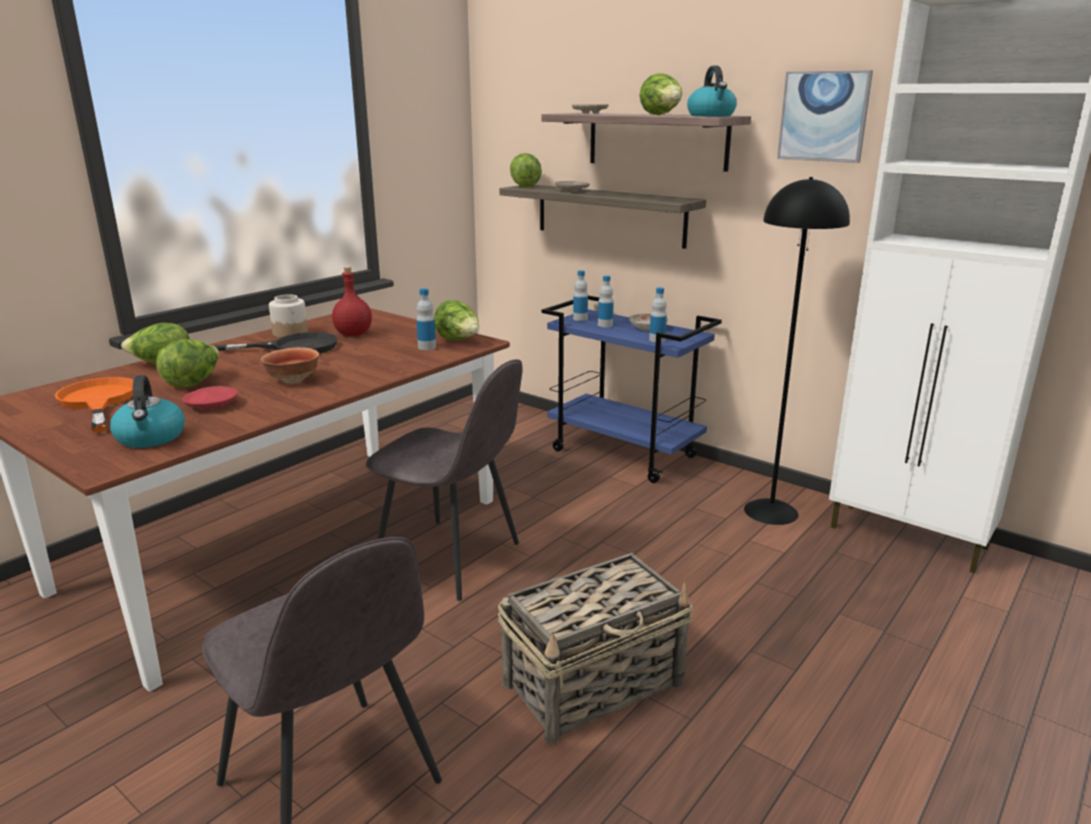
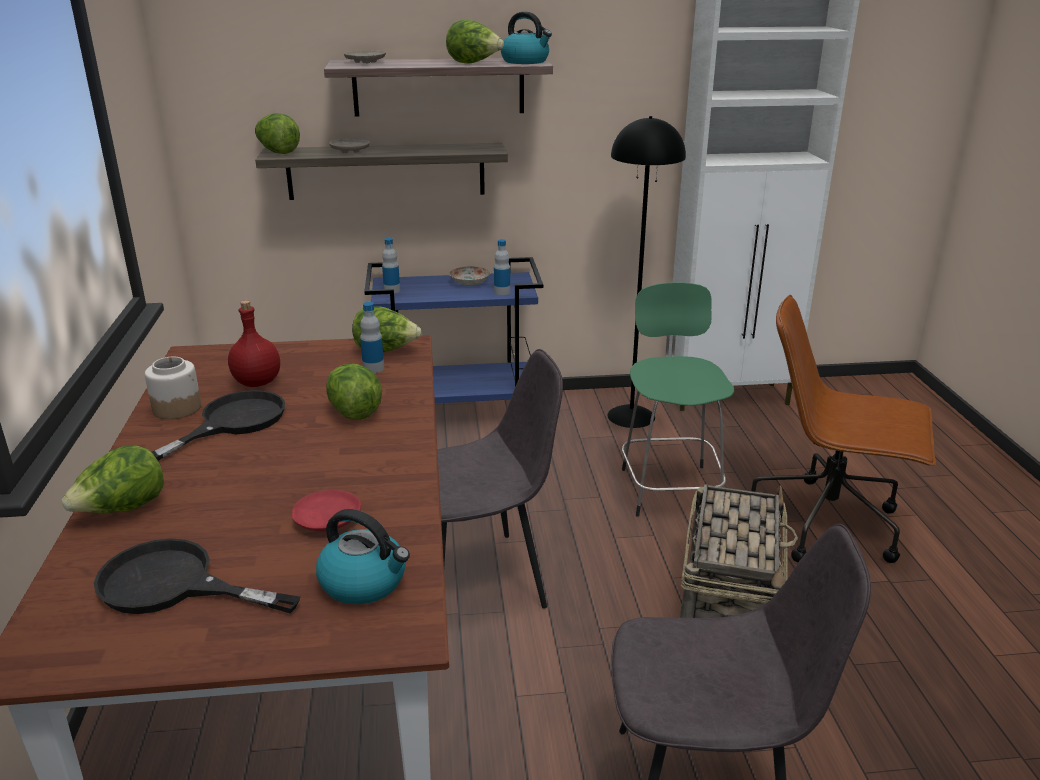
camera: 45 degrees left, 5 degrees up
(98, 401) = (174, 585): orange frying pan -> black frying pan
(193, 382) = (229, 509): lettuce -> lettuce (354, 411)
(292, 380) = (337, 457): bowl -> none
(605, 325) = (428, 290): bottle -> none
(706, 577) = (670, 488): none -> green stool
(819, 687) = (828, 523): none -> brown office chair
(823, 116) = (614, 55): picture -> none

